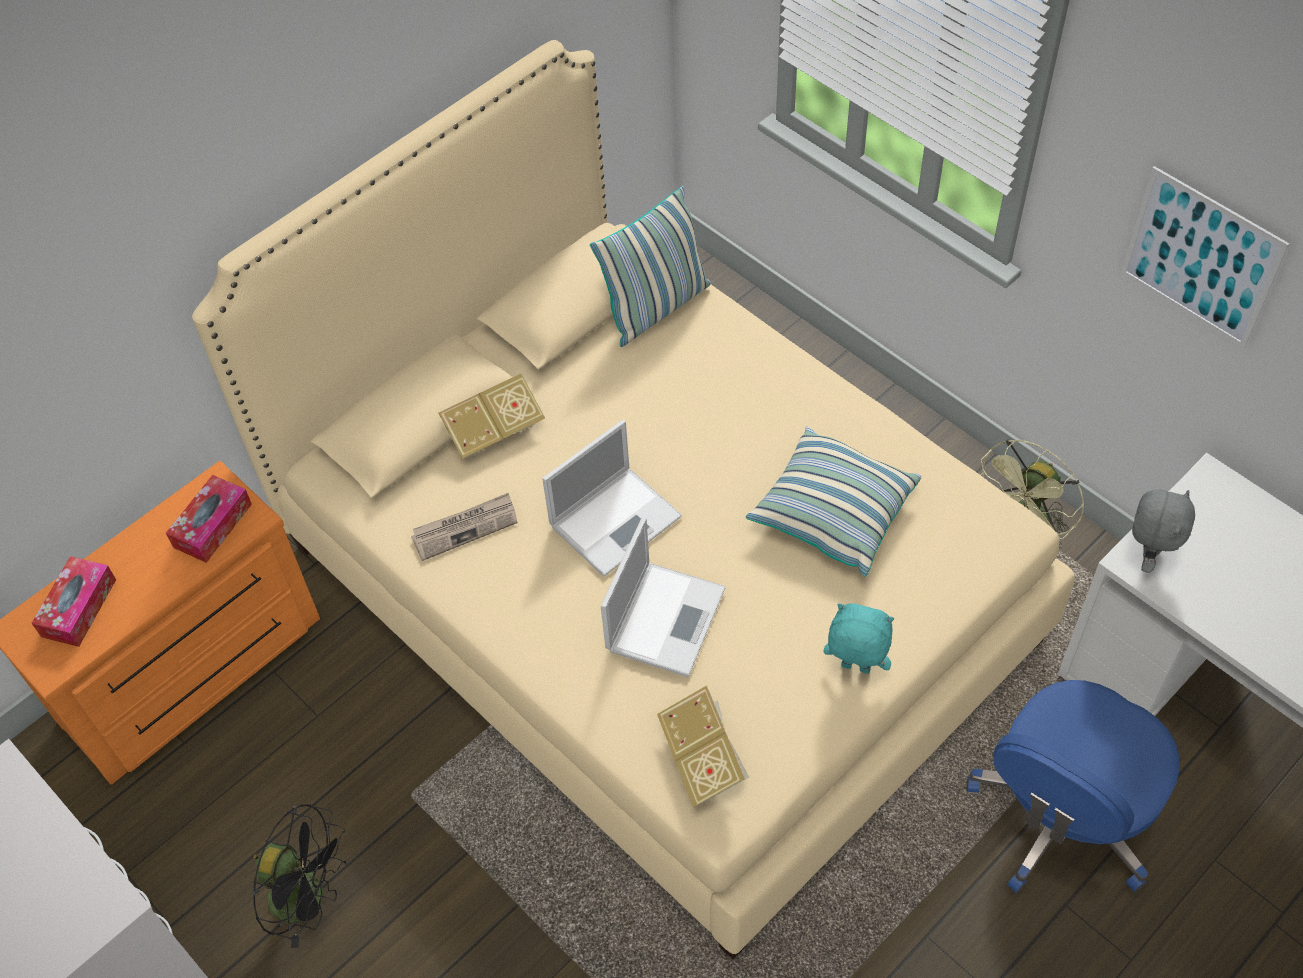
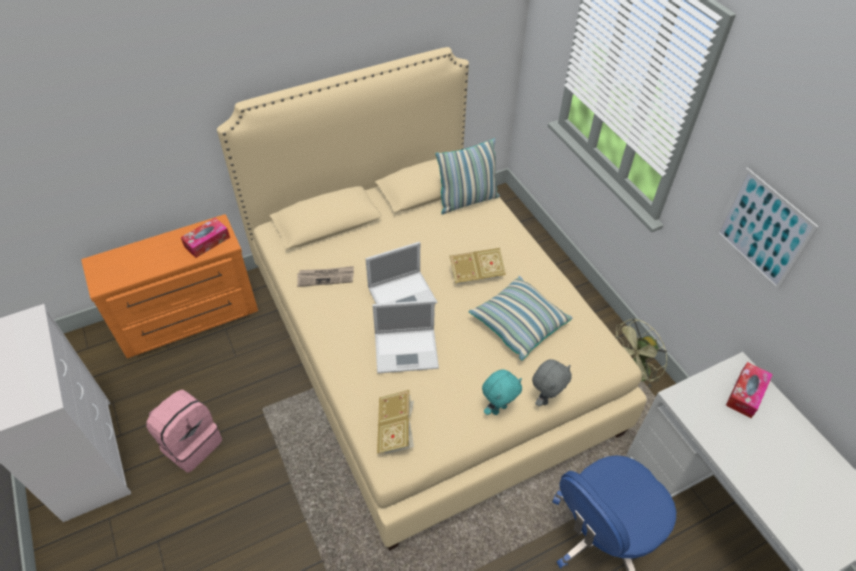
camera: 15 degrees right, 5 degrees down
(79, 608) = (127, 261): tissue box -> tissue box (746, 394)
(309, 898) = (191, 443): black fan -> pink backpack
(493, 430) = (361, 235): book -> book (476, 274)
(666, 617) = (407, 350): laptop -> laptop turned 45 degrees clockwise
(854, 668) = (498, 408): turquoise plush toy -> turquoise plush toy turned 105 degrees clockwise
(1147, 556) = (688, 397): grey plush toy -> grey plush toy (546, 398)

